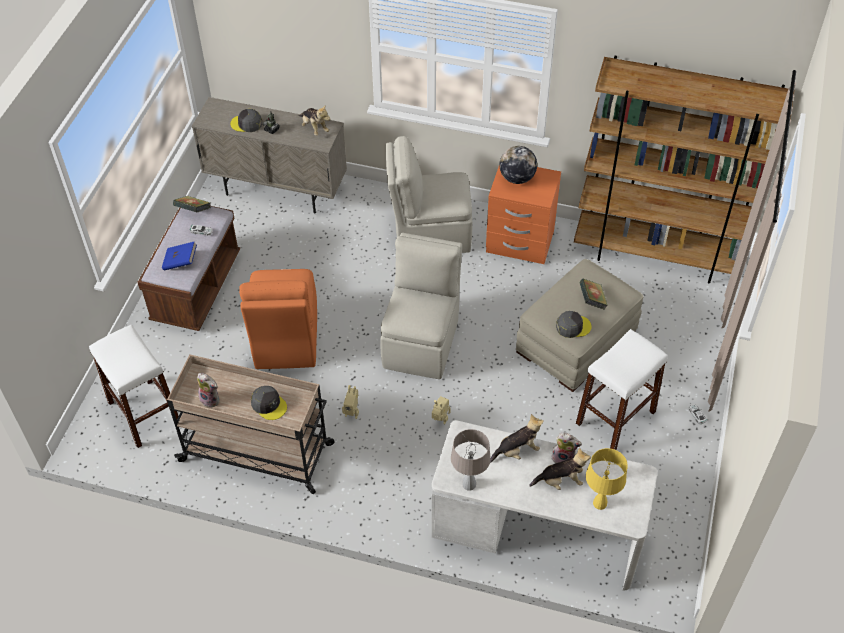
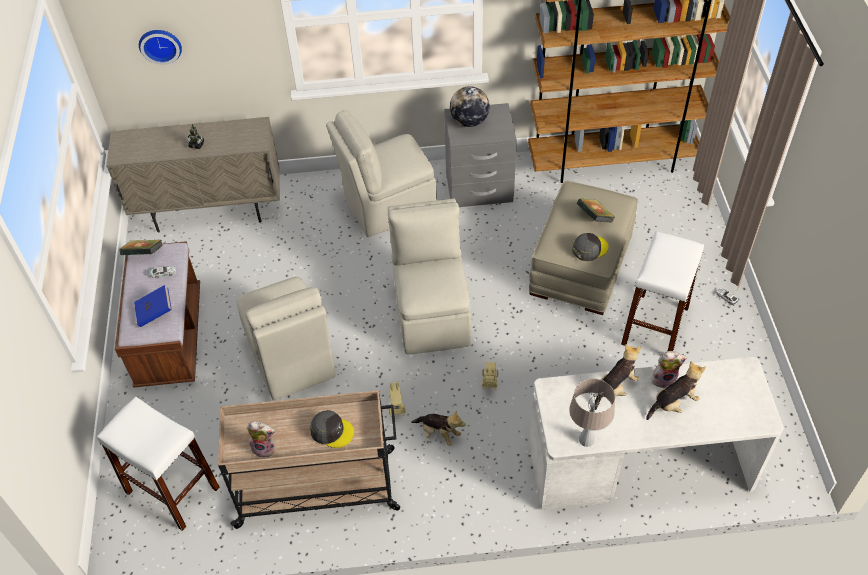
camera: 20 degrees left, 0 degrees up
(246, 124) = (166, 146): grey cap -> none
(264, 35) = (160, 44): none -> wall clock
(286, 340) = (291, 359): orange chair -> beige chair
(314, 128) = (241, 130): plush toy -> plush toy (439, 433)
(519, 242) = (479, 188): orange nightstand -> grey nightstand
(599, 503) = (723, 412): yellow table lamp -> none

